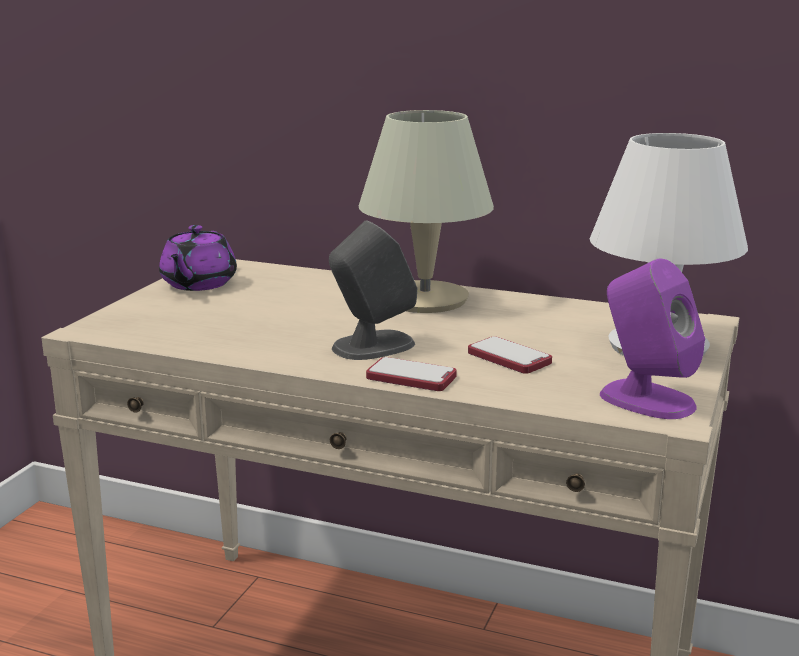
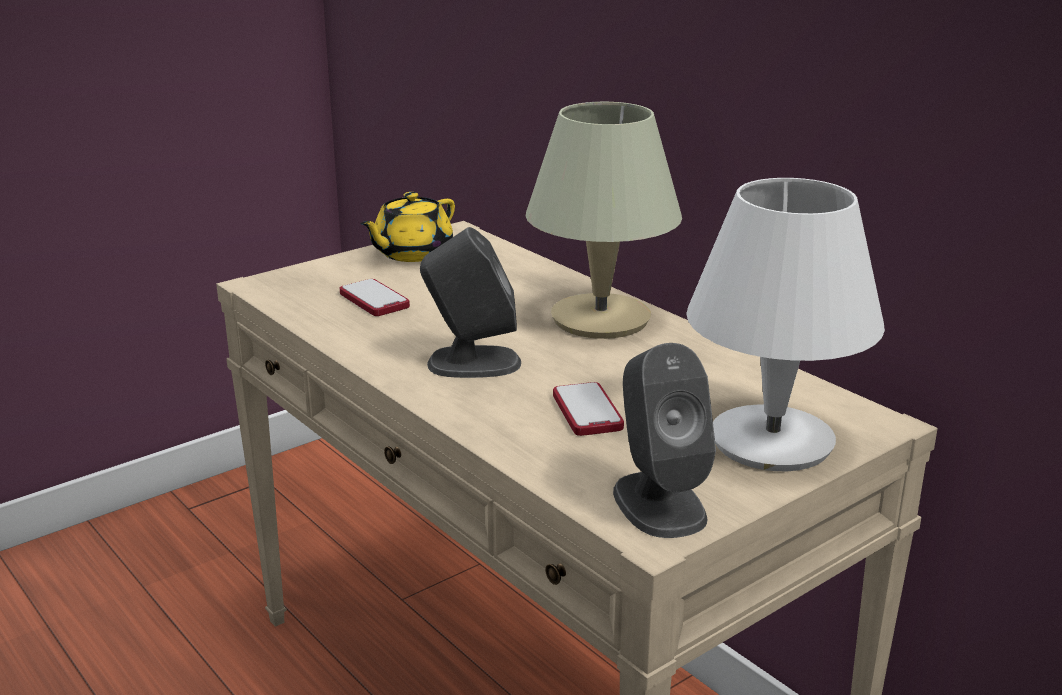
camera: 30 degrees right, 5 degrees up
(198, 284) = (411, 253): purple teapot -> yellow teapot
(411, 377) = (460, 408): phone -> phone (374, 300)
(645, 399) = (658, 503): purple speaker -> grey speaker

